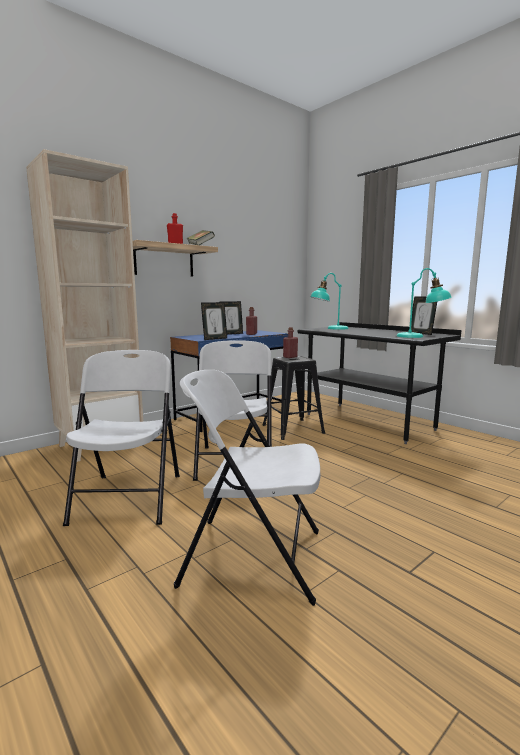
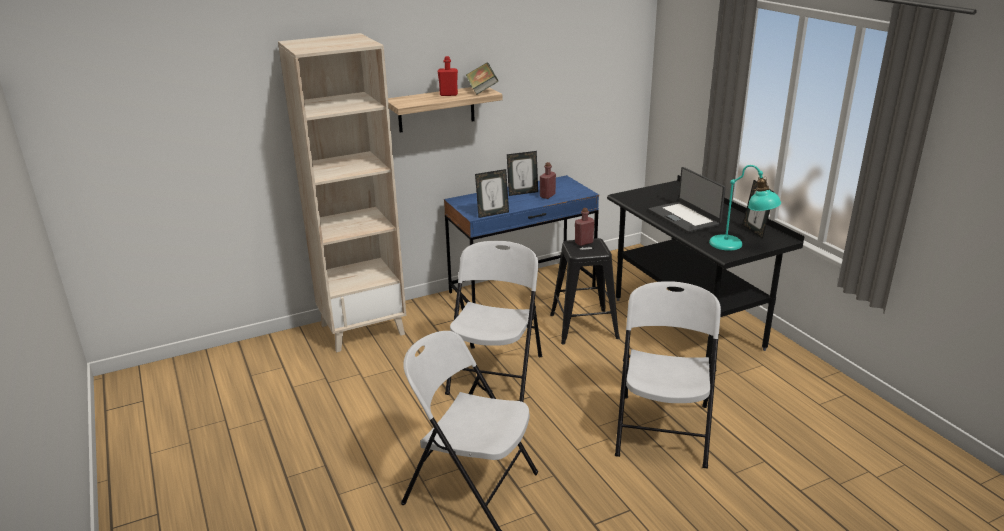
camera: 15 degrees right, 15 degrees up
(128, 498) = (381, 408): white chair -> white chair (663, 430)
(329, 328) = (651, 196): turquoise table lamp -> none
(364, 332) = (684, 217): none -> laptop

